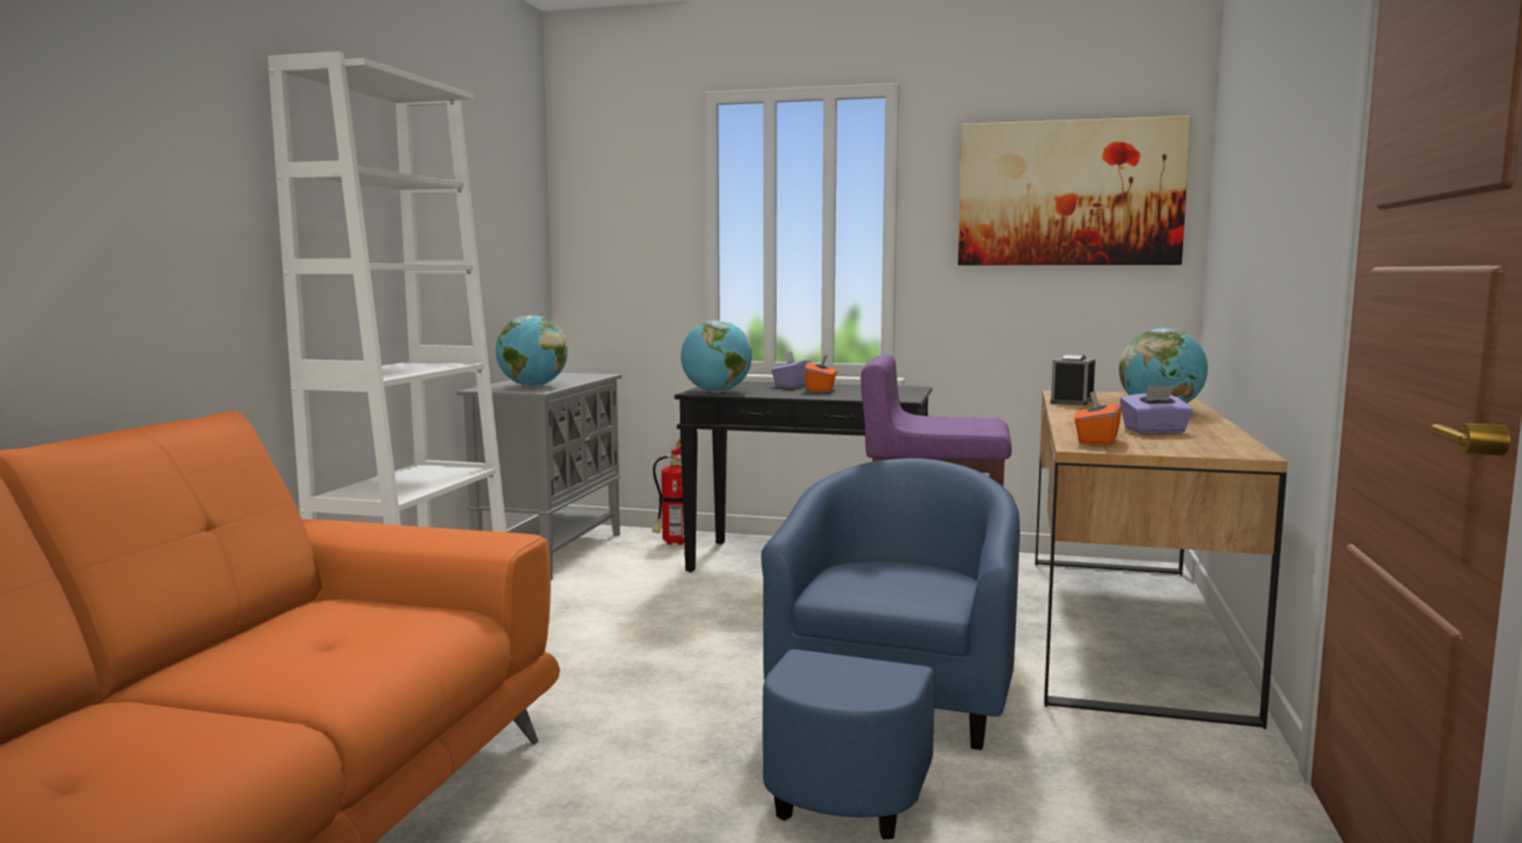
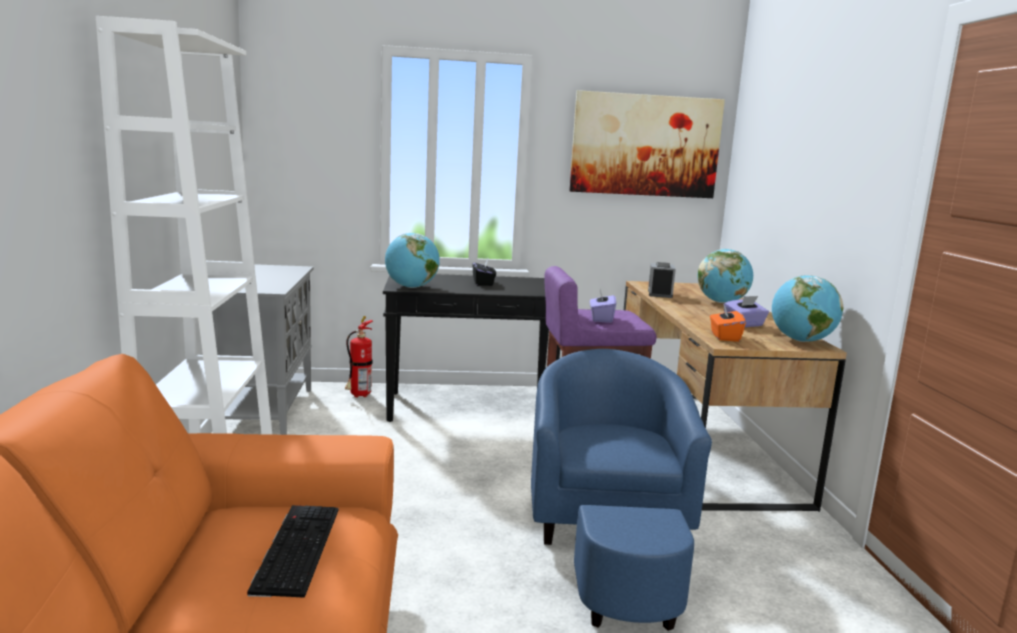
camera: 20 degrees left, 5 degrees up
(352, 635) = (295, 547): none -> keyboard
(532, 386) = (262, 284): globe -> globe (801, 341)
(791, 385) = (456, 278): purple tissue box -> purple tissue box (601, 319)
(821, 390) = (483, 283): orange tissue box -> black tissue box

